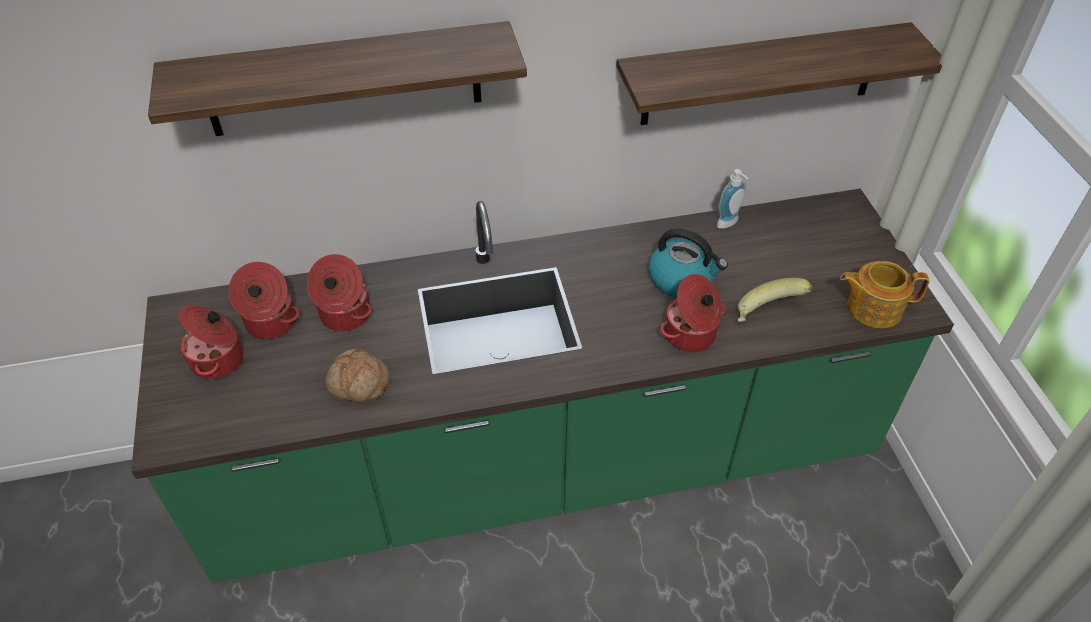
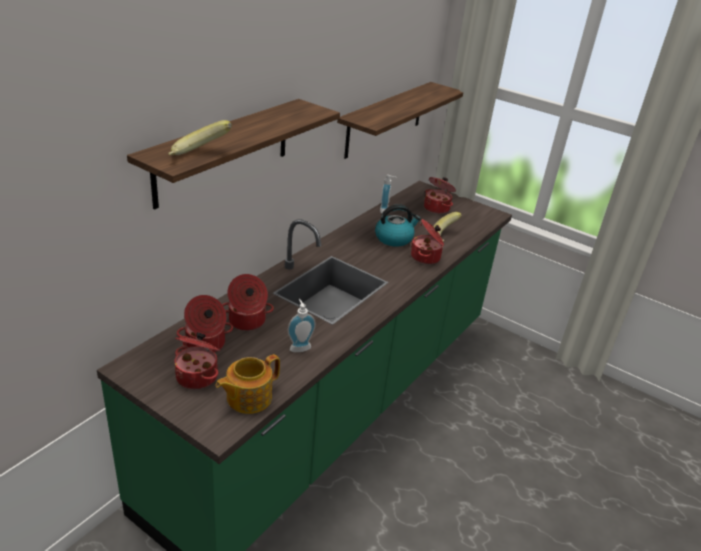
camera: 45 degrees left, 15 degrees down
(219, 93) = (199, 156): none -> banana
(358, 384) = (299, 347): bread -> soap dispenser
(824, 254) = (437, 208): none -> cooking pot
(873, 307) = (479, 220): teapot -> teapot (248, 398)

